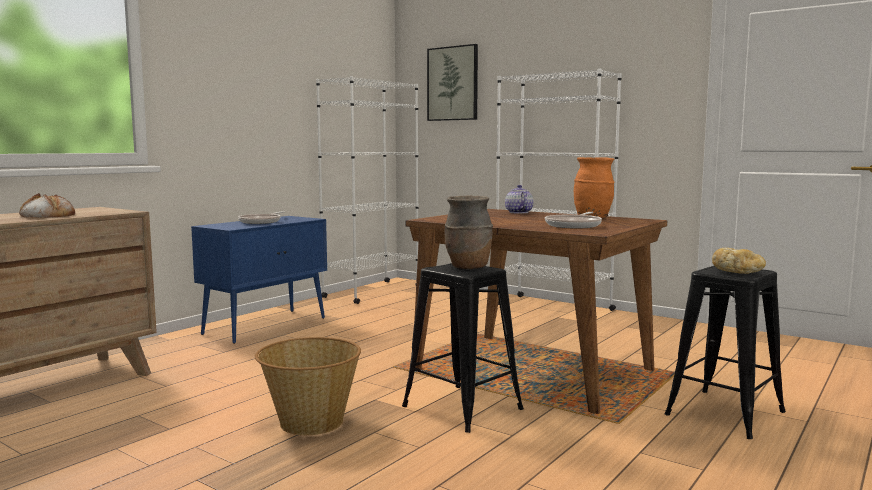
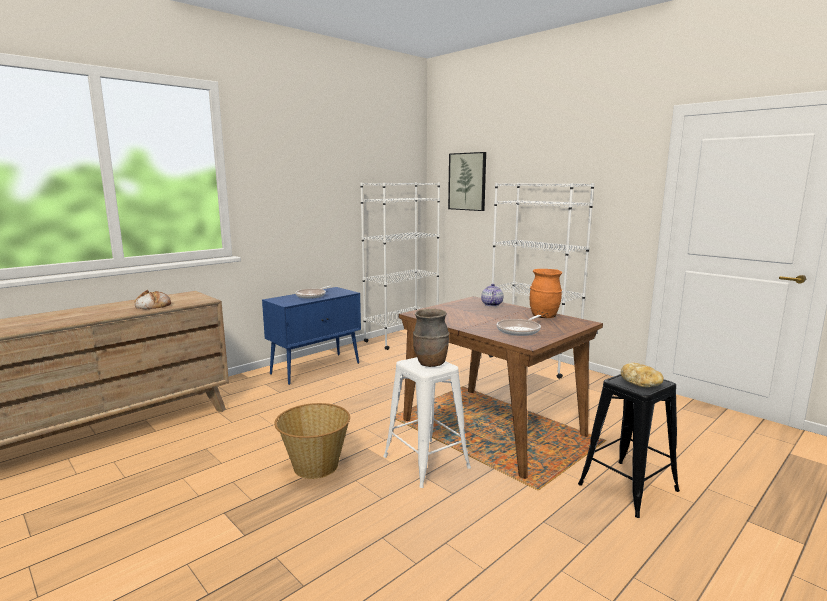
camera: 10 degrees right, 5 degrees up
(462, 408) = (426, 462): black stool -> white stool

